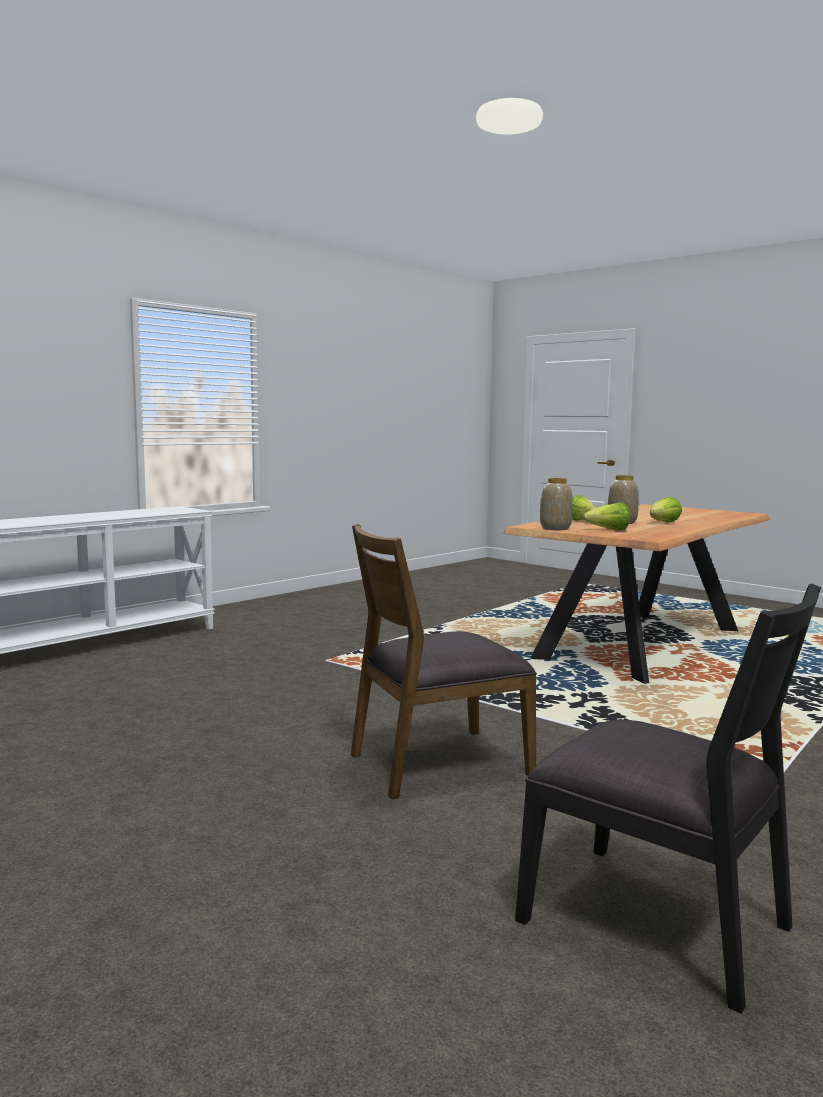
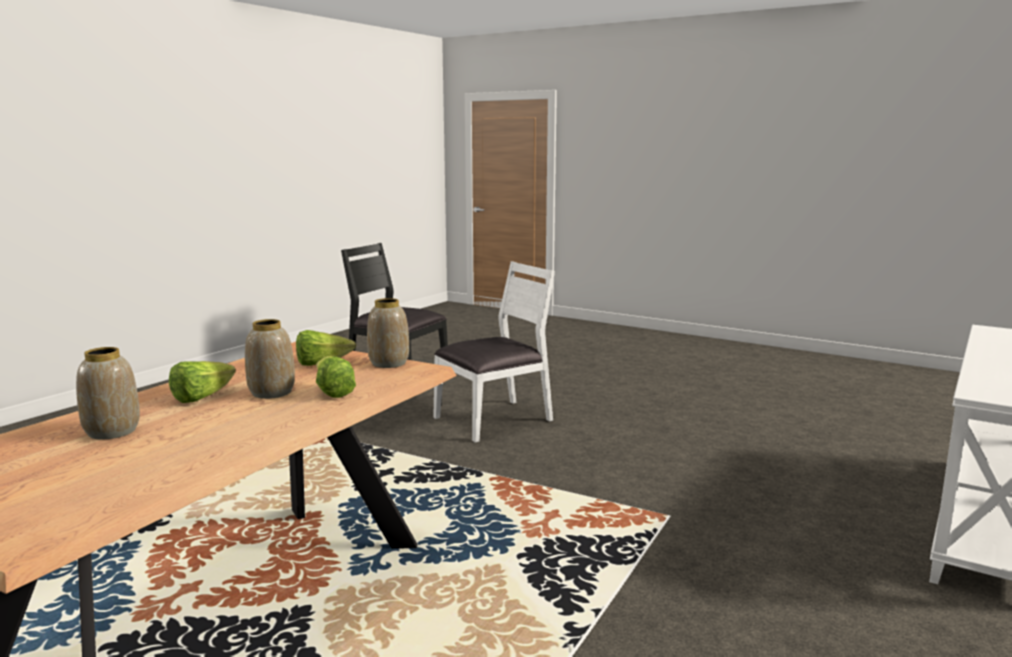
camera: 170 degrees right, 5 degrees up
(437, 763) = (495, 419): brown chair -> white chair
(684, 517) = (111, 432): none -> vase

